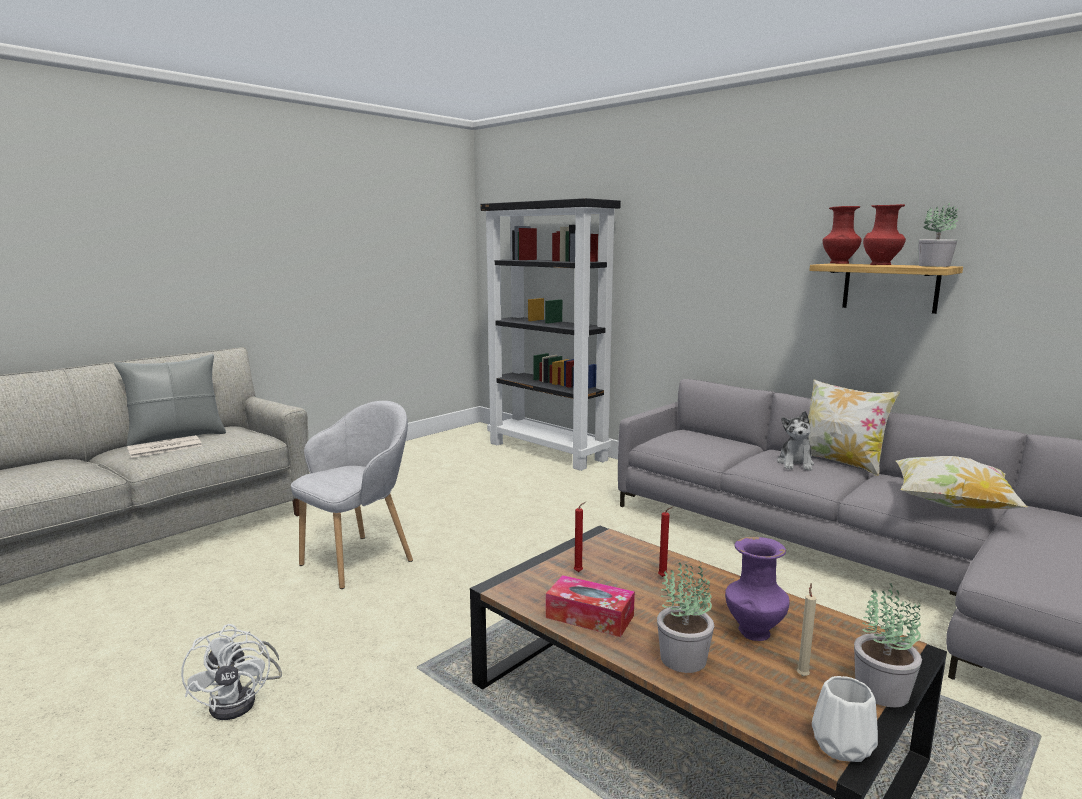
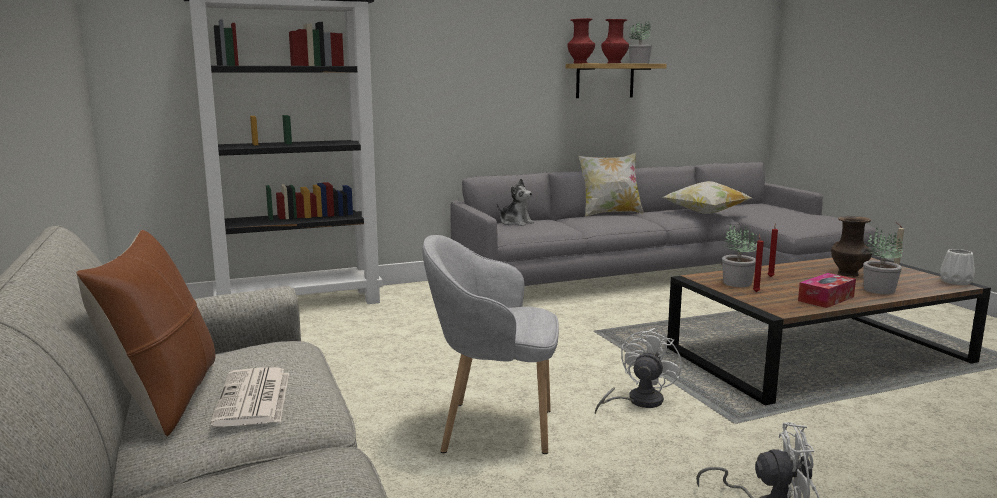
camera: 65 degrees left, 0 degrees up
(177, 437) = (164, 399): grey pillow -> brown pillow
(359, 560) = (492, 428): grey armchair -> grey armchair turned 60 degrees counterclockwise
(442, 610) = (638, 401): none -> white fan
(754, 633) = (849, 274): purple vase -> brown vase
(795, 463) = (609, 218): plush toy -> plush toy (515, 223)
(880, 690) = (905, 268): potted plant -> potted plant (736, 283)

